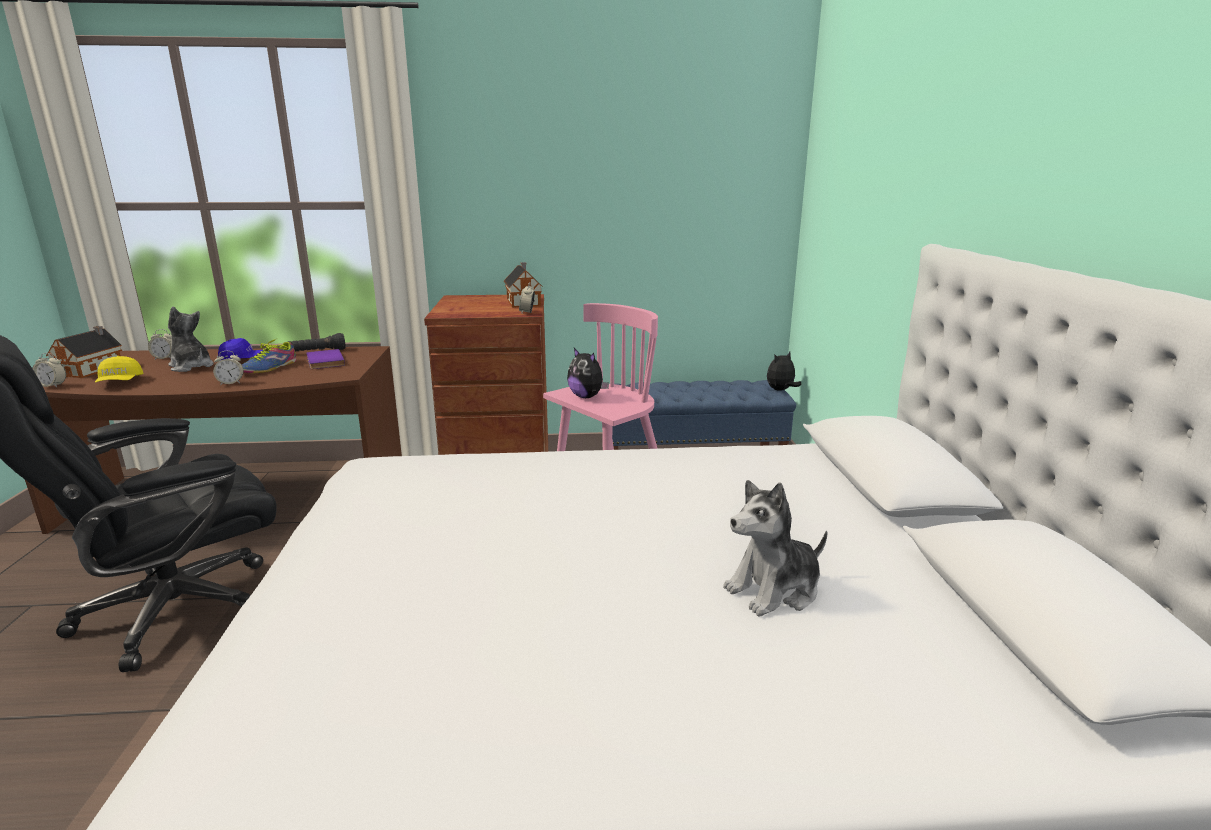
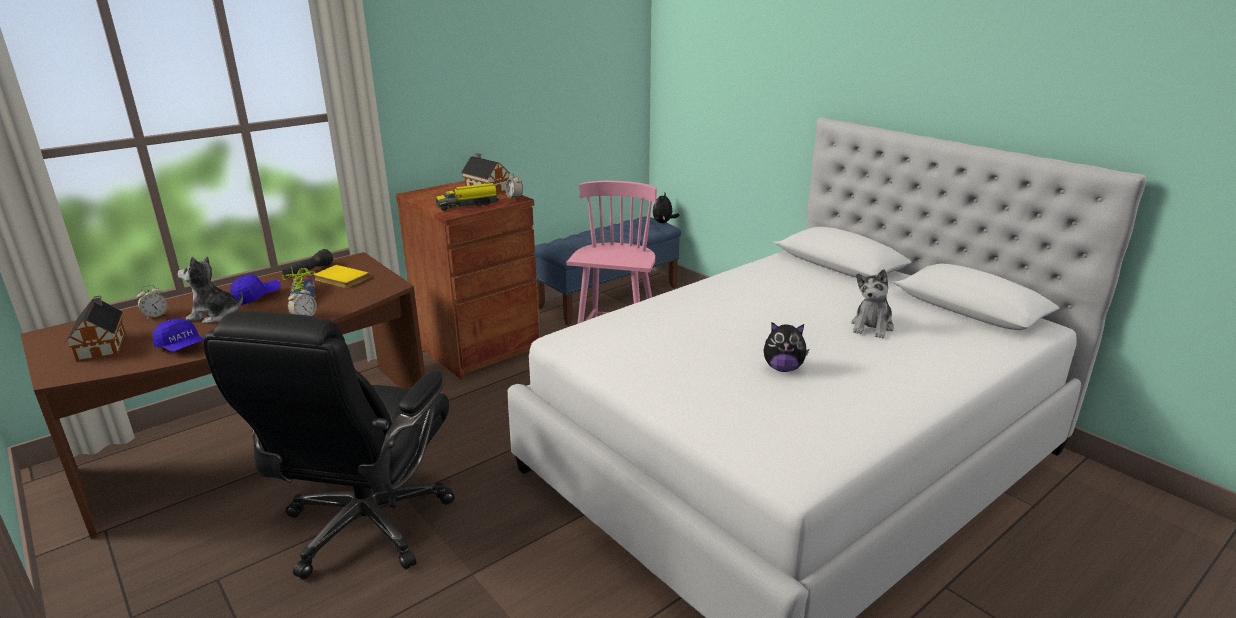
camera: 35 degrees left, 5 degrees up
(52, 386) = (109, 369): alarm clock -> none
(120, 382) = (181, 346): yellow cap -> blue cap
(323, 361) = (340, 279): purple book -> yellow book
(473, 311) = (468, 205): none -> toy truck
(587, 397) = (602, 256): plush toy -> plush toy (783, 368)

